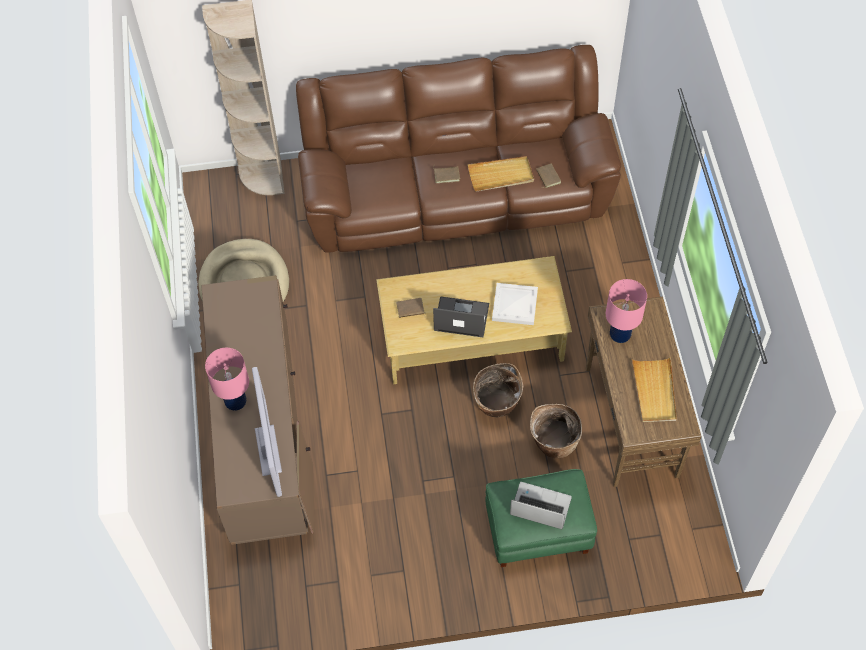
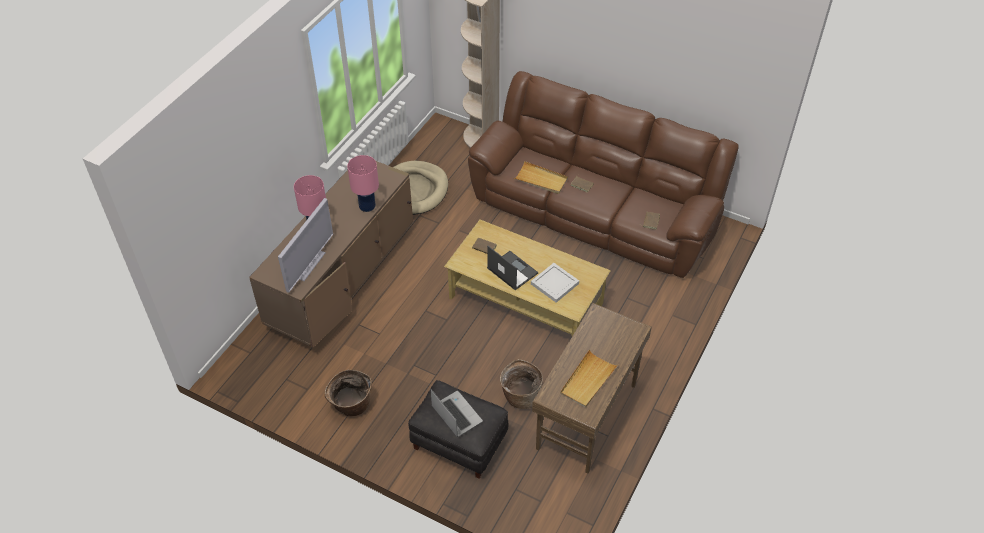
camera: 35 degrees right, 10 degrees down
(496, 404) = (504, 350): basket -> basket (351, 406)
(501, 175) = (618, 204): beige tray -> beige tray (541, 180)
(537, 530) = (459, 442): green ottoman -> black ottoman
(620, 336) = (596, 332): pink table lamp -> pink table lamp (367, 207)

